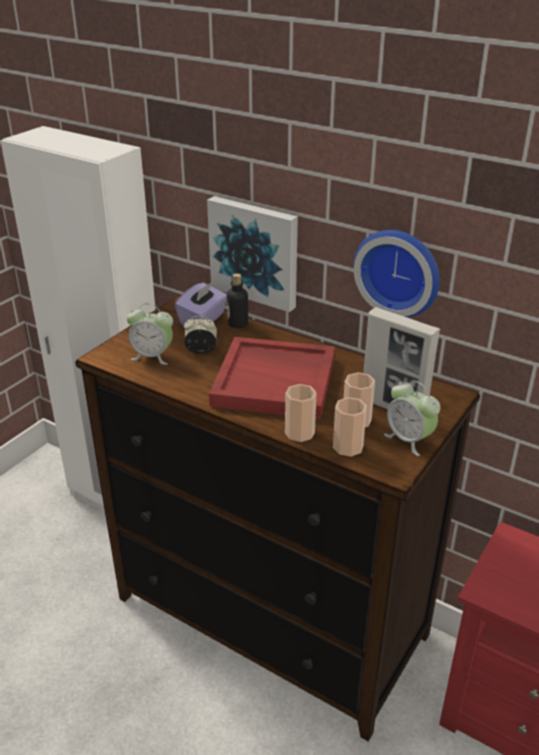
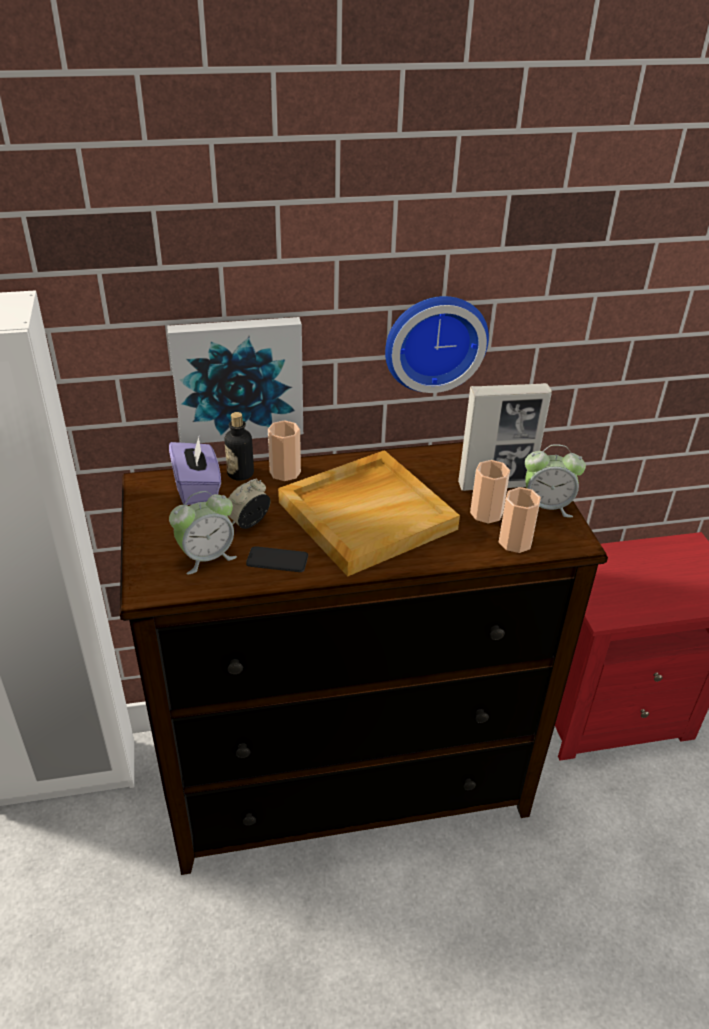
camera: 45 degrees left, 5 degrees up
(185, 377) = (277, 560): none -> phone
(276, 381) = (367, 514): red tray -> beige tray
(299, 433) = (461, 553): cup -> cup (285, 472)

